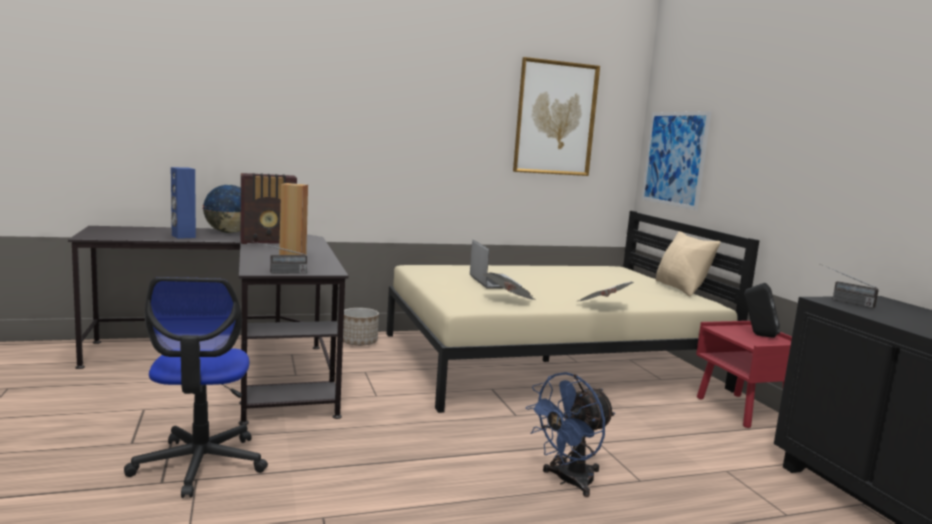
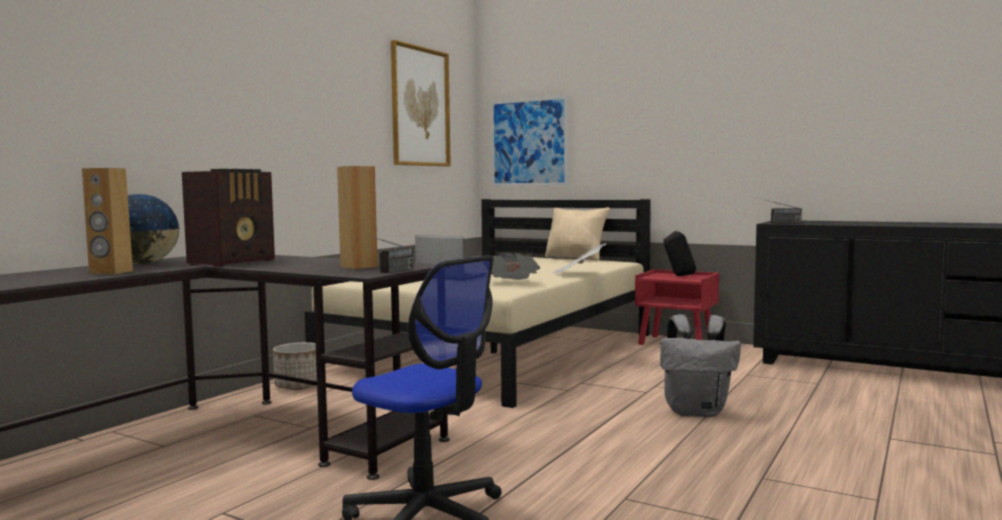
camera: 40 degrees left, 5 degrees down
(183, 236) = (110, 272): blue speaker -> brown speaker
(568, 481) = (696, 411): blue fan -> grey backpack

